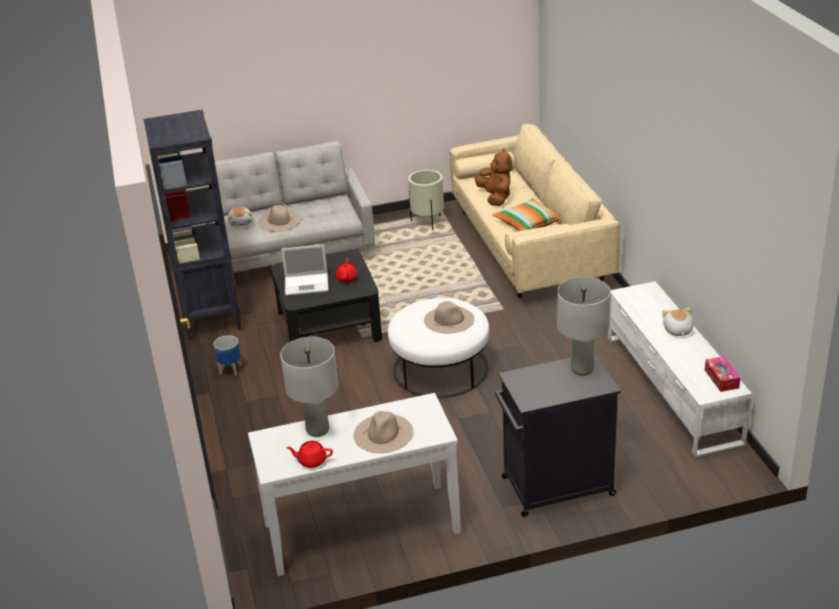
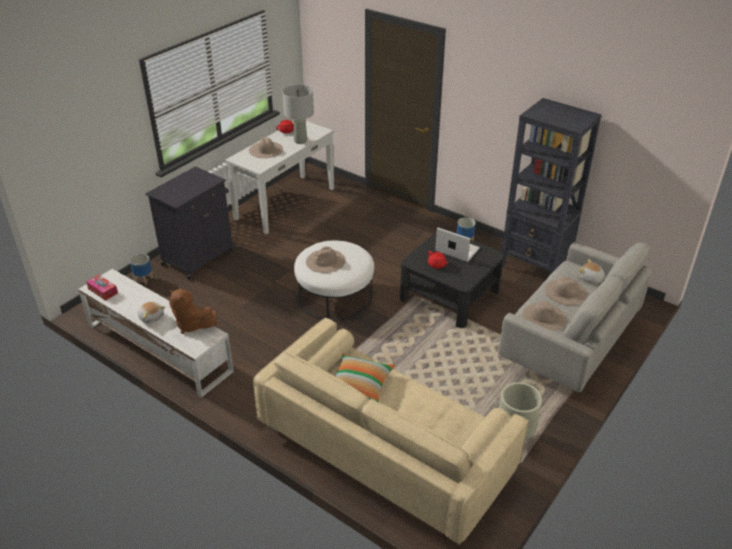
camera: 140 degrees right, 5 degrees up
(307, 284) = (456, 250): laptop -> laptop turned 75 degrees clockwise
(327, 212) = (544, 316): none -> beige hat
(495, 197) = (427, 409): brown plush toy -> brown plush toy (192, 325)
(581, 369) = (176, 196): grey table lamp -> none
(649, 482) = (144, 280): none -> planter

